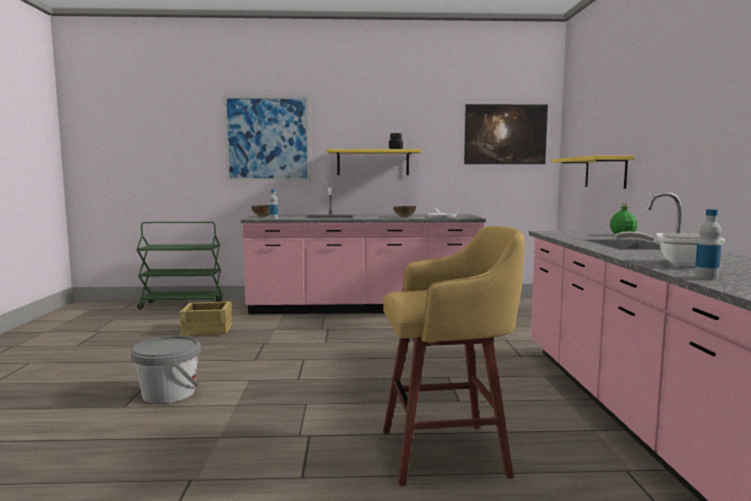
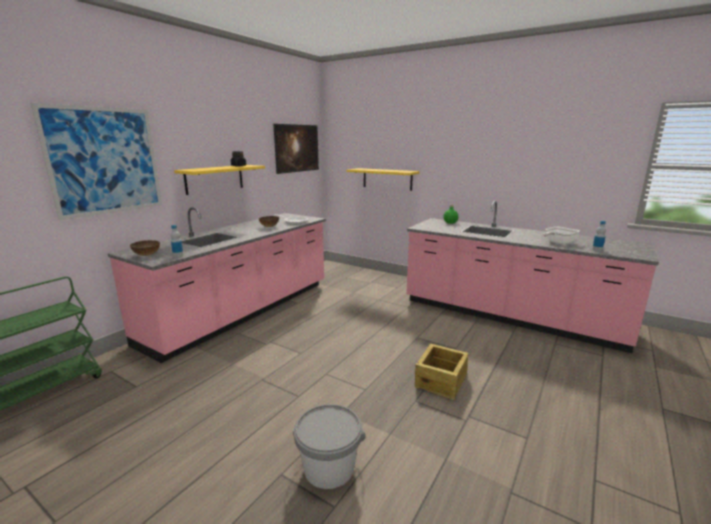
camera: 55 degrees left, 10 degrees up
(207, 330) = (173, 399): crate -> crate (441, 381)
(448, 453) = (518, 377): yellow stool -> none

